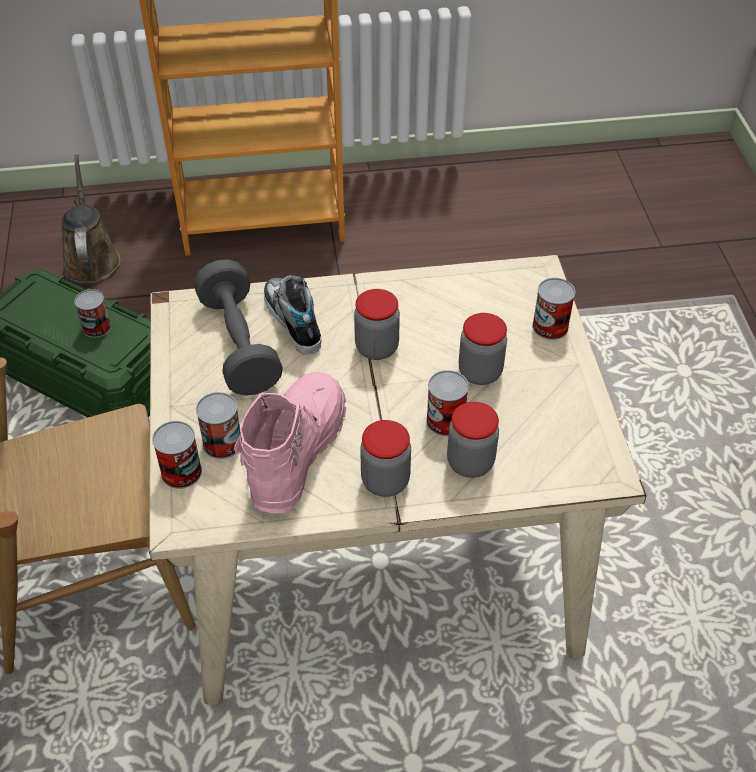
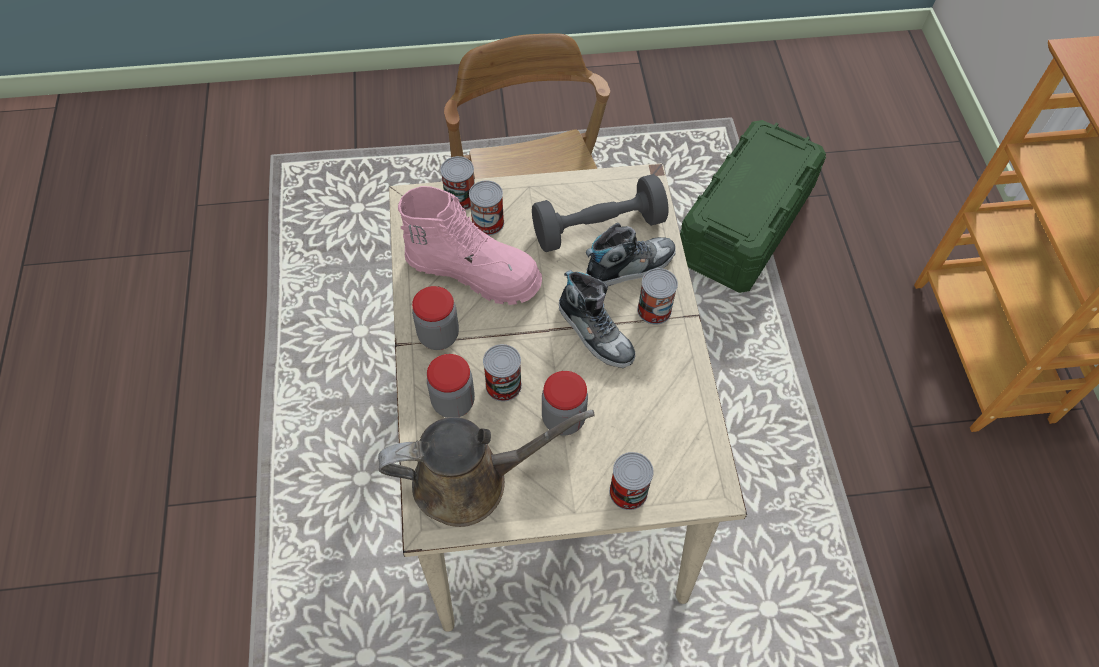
camera: 90 degrees right, 10 degrees up
(91, 259) = (892, 210): brown watering can -> brown watering can (470, 481)
(97, 327) = (753, 200): can -> can (654, 310)
(377, 348) = (595, 332): jar -> shoe

